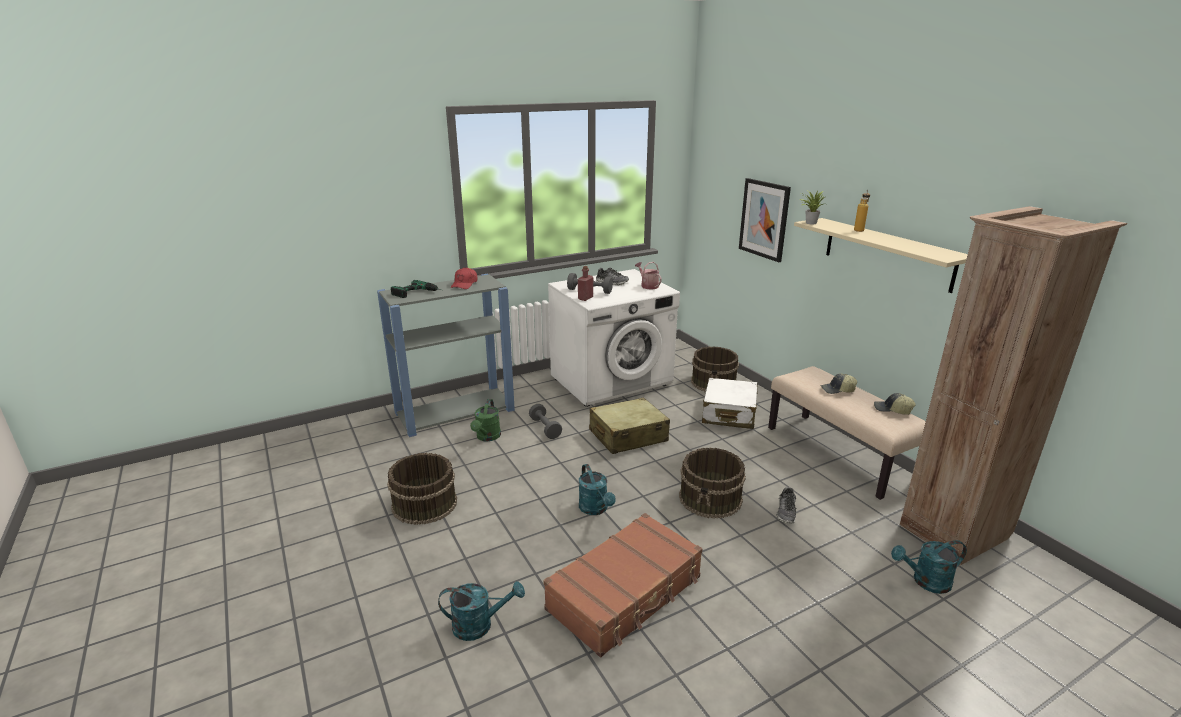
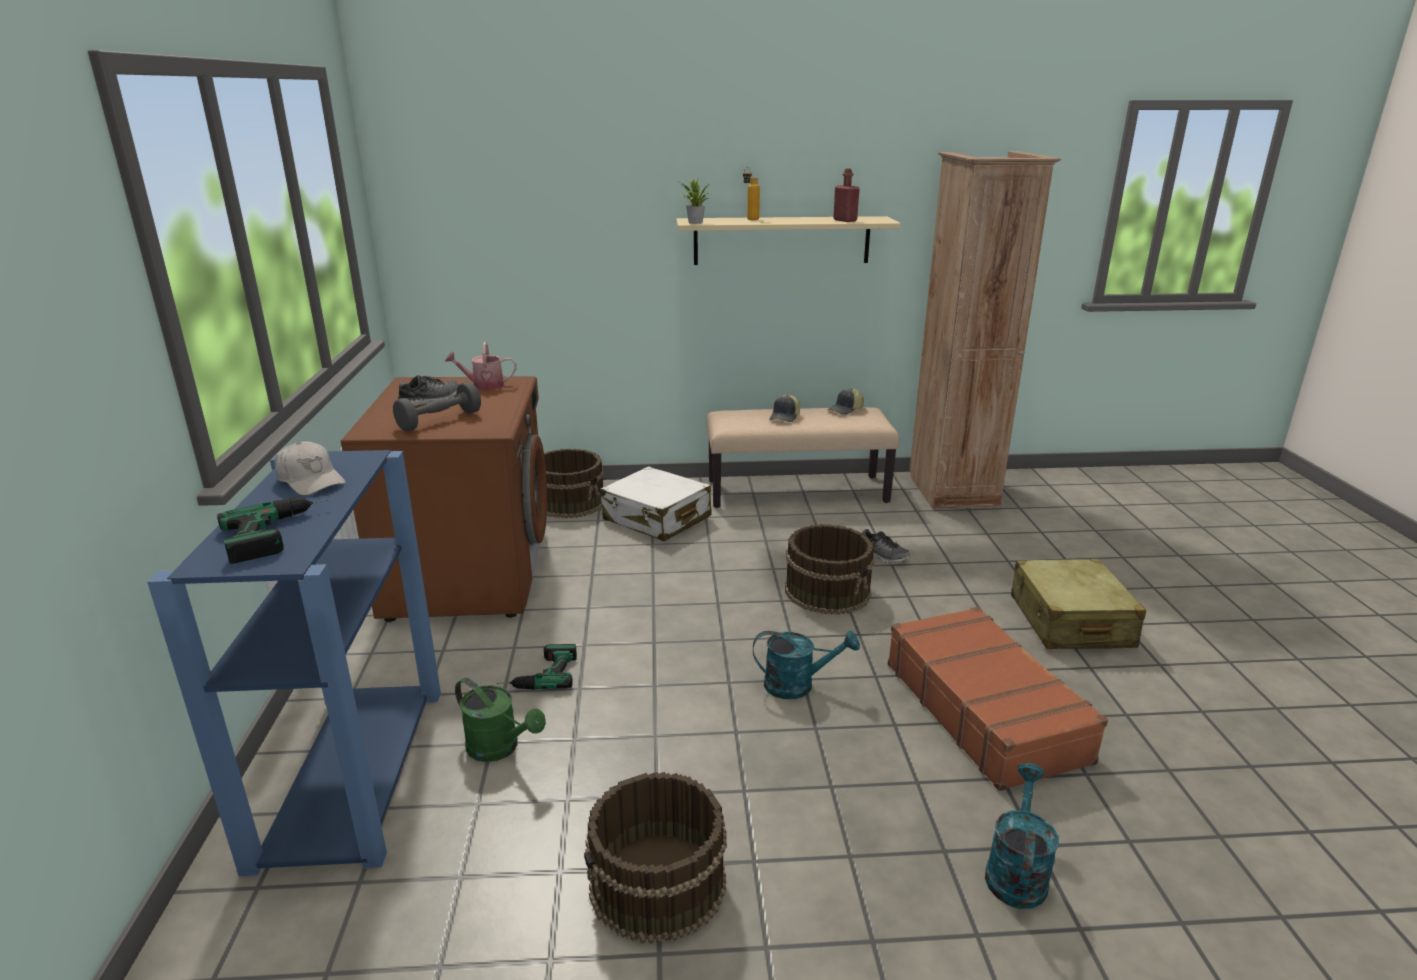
camera: 65 degrees left, 0 degrees up
(456, 411) = (354, 770): grey bookcase -> blue bookcase
(464, 284) = (311, 480): red cap -> white cap
(545, 428) = (538, 674): grey dumbbell -> power drill
(585, 298) = (465, 429): red bottle -> red bottle (845, 220)
(613, 383) = (472, 573): white washing machine -> brown washing machine
(627, 436) = (638, 605): beige suitcase -> beige suitcase (1070, 622)
(764, 219) = (570, 242): picture -> none
(925, 582) = (1017, 530): turquoise watering can -> none

